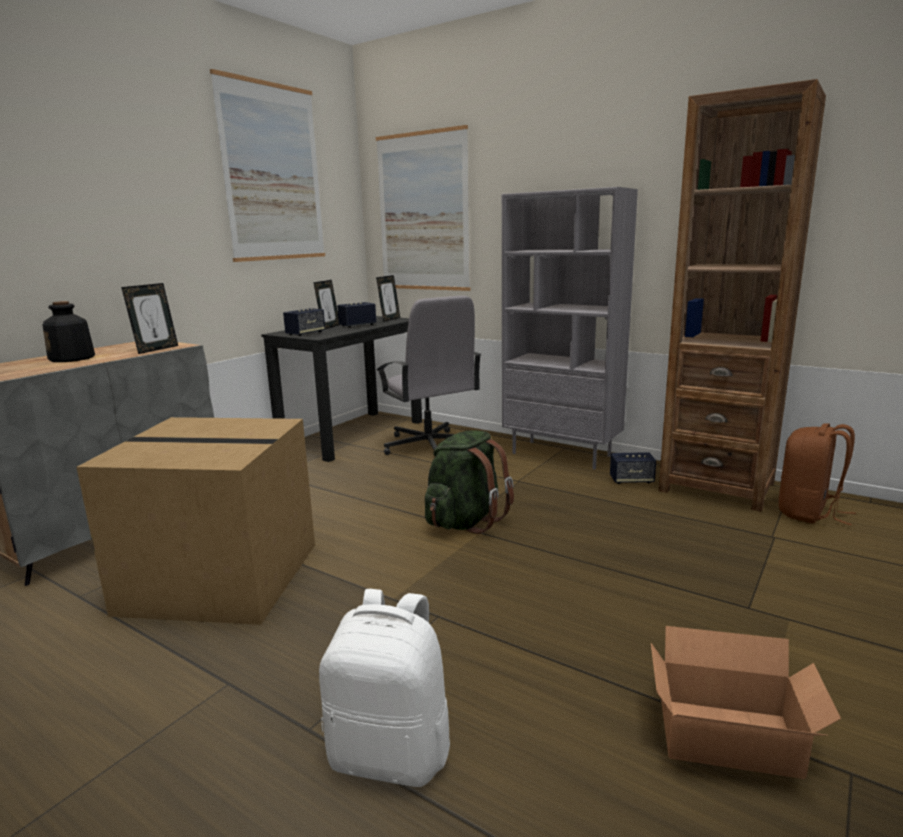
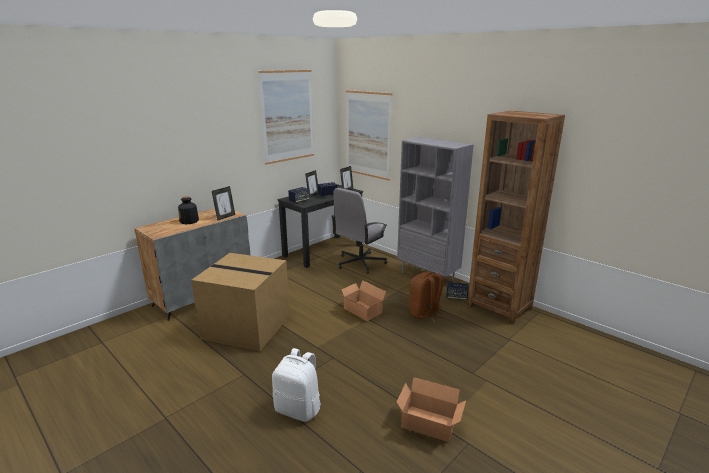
camera: 10 degrees right, 5 degrees up
(429, 446) = (360, 263): grey office chair -> grey office chair turned 60 degrees clockwise
(465, 521) = (362, 311): green backpack -> cardboard box
(809, 513) = (538, 328): brown backpack -> brown backpack (425, 313)

